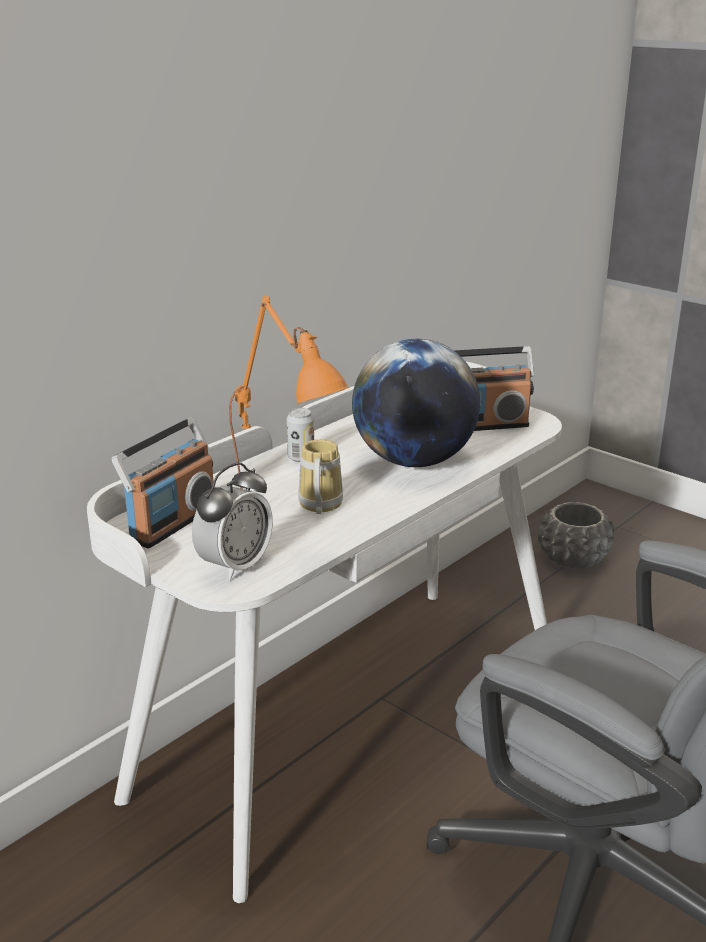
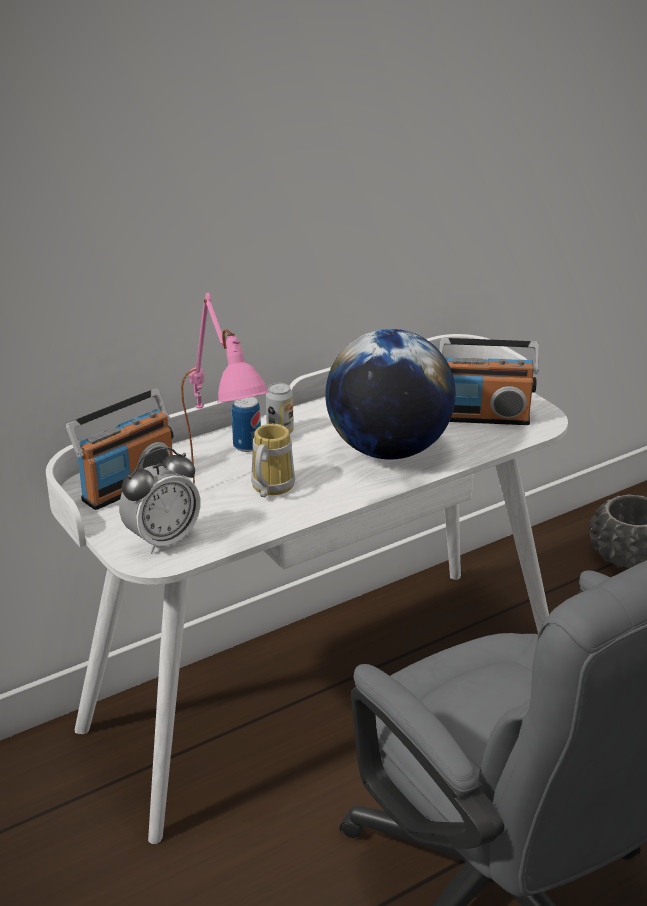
camera: 15 degrees right, 5 degrees up
(275, 473) = (247, 446): none -> can
(291, 534) = (229, 514): orange table lamp -> pink table lamp

